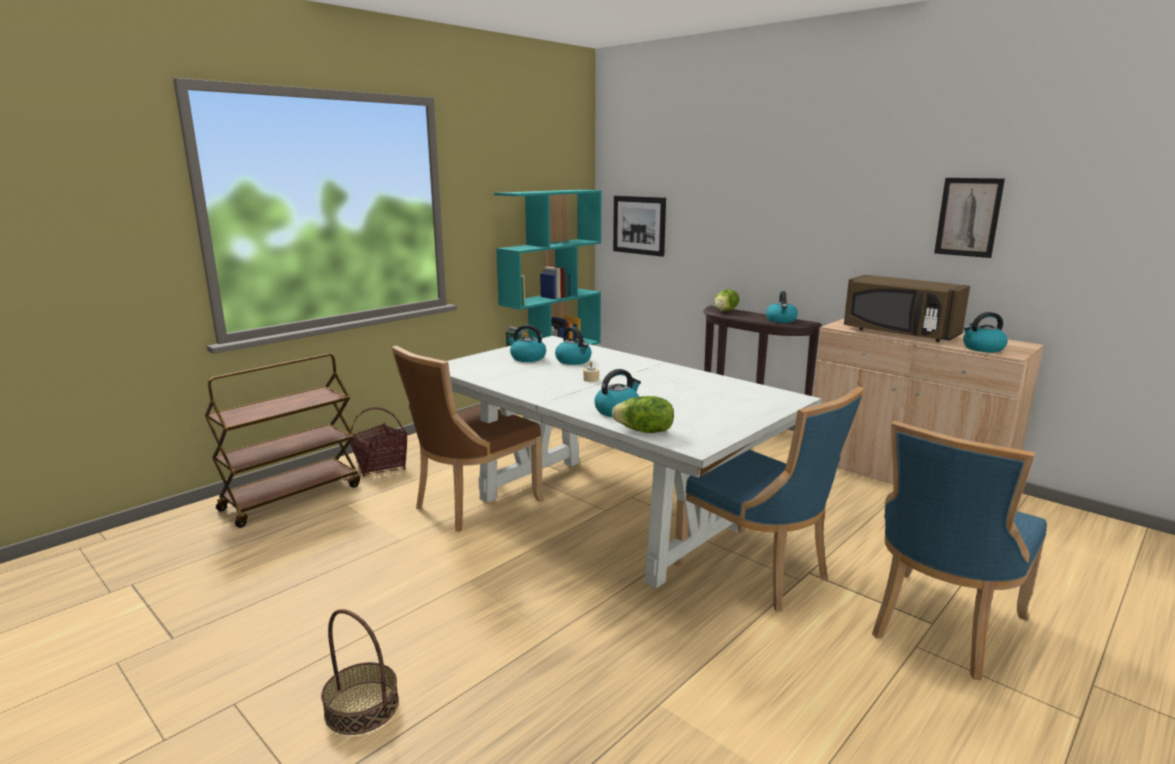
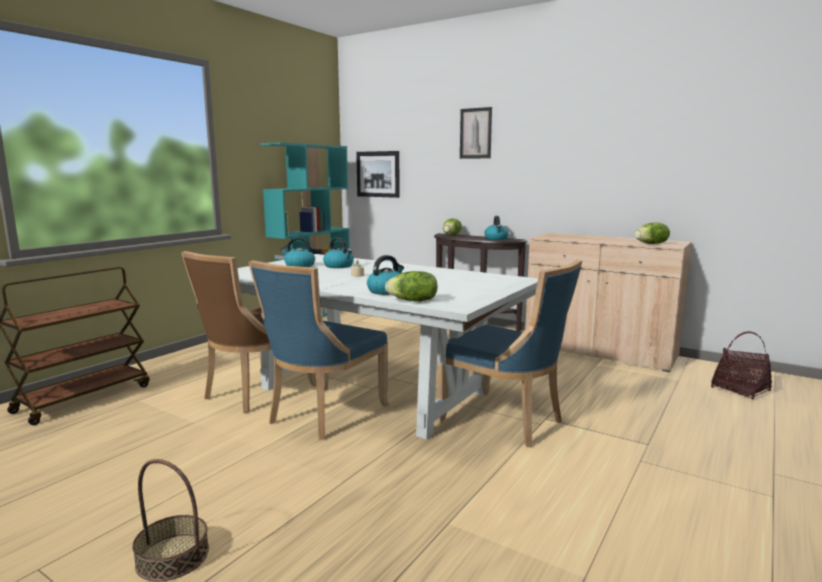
camera: 10 degrees left, 5 degrees down
(381, 466) = (167, 370): basket -> basket (740, 389)
(899, 333) = (588, 239): brown microwave -> none
(941, 627) = (655, 446): blue chair -> blue chair (323, 414)
(968, 217) = (630, 151): picture -> picture (475, 133)
(982, 348) = (651, 244): kettle -> lettuce

